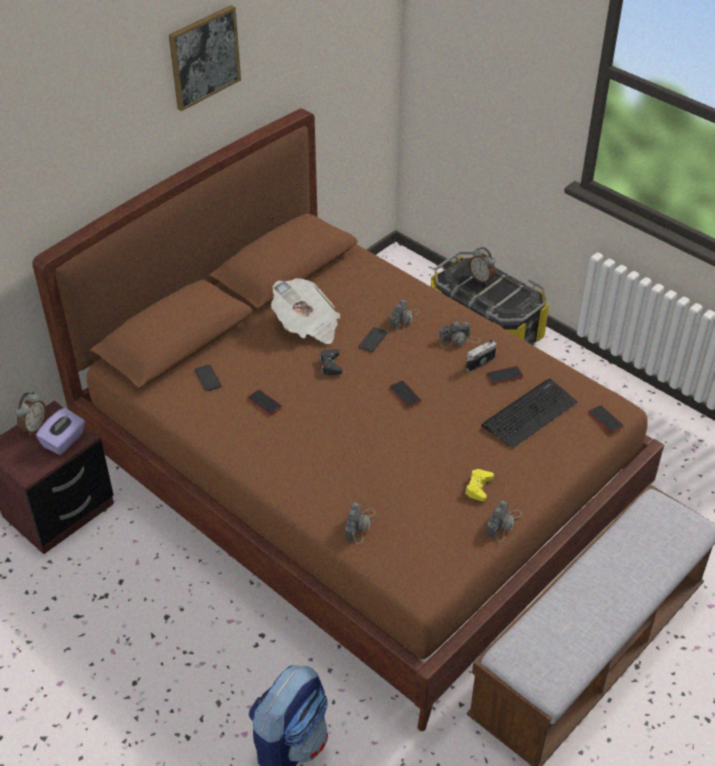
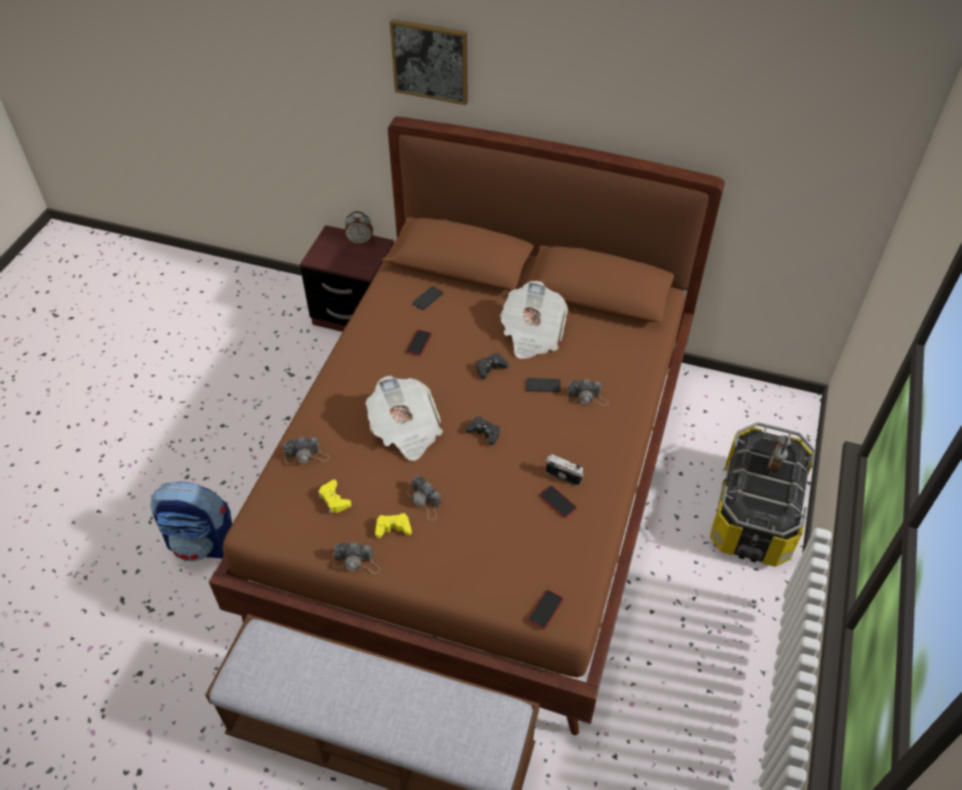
camera: 65 degrees right, 5 degrees up
(64, 441) = (355, 262): purple tissue box -> none
(204, 57) = (617, 57): picture -> picture (430, 61)
(371, 444) = (405, 431): none -> newspaper
(405, 394) = (484, 433): phone -> black game controller
(426, 518) = (334, 500): none -> yellow game controller
(459, 340) = (585, 449): camera -> camera (424, 501)
(529, 413) = (515, 539): keyboard -> none

